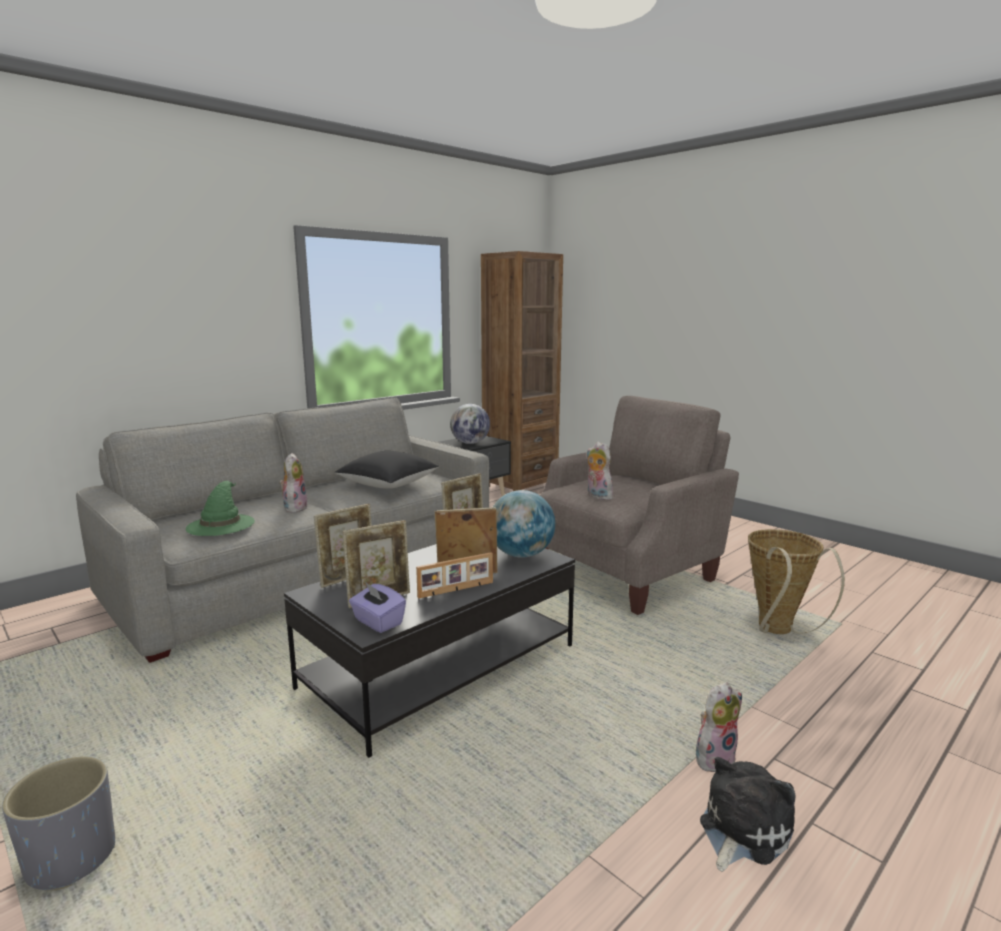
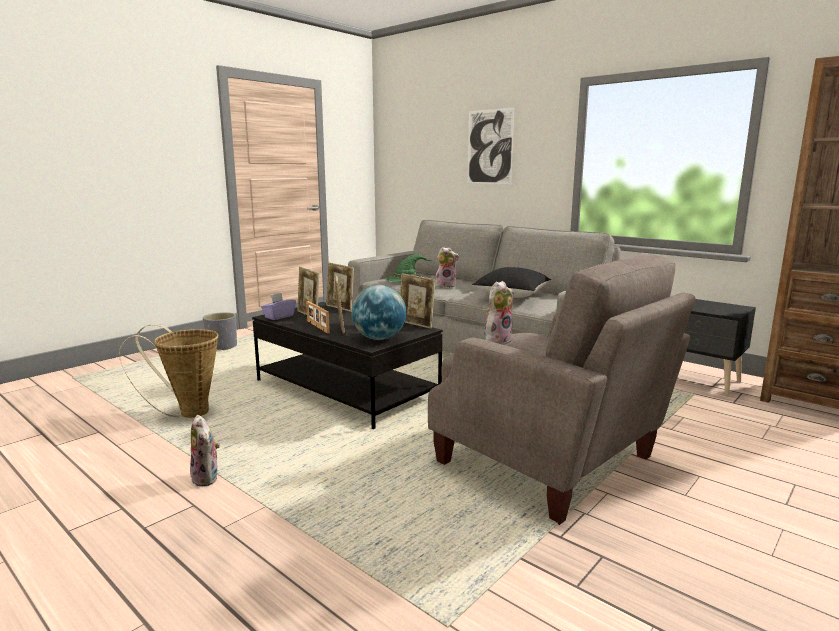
camera: 85 degrees right, 0 degrees up
(167, 304) = (490, 147): none -> picture
(470, 443) = (697, 306): globe -> none
(741, 830) = (136, 479): plush toy -> none
(777, 632) = (413, 553): basket -> basket (187, 413)

